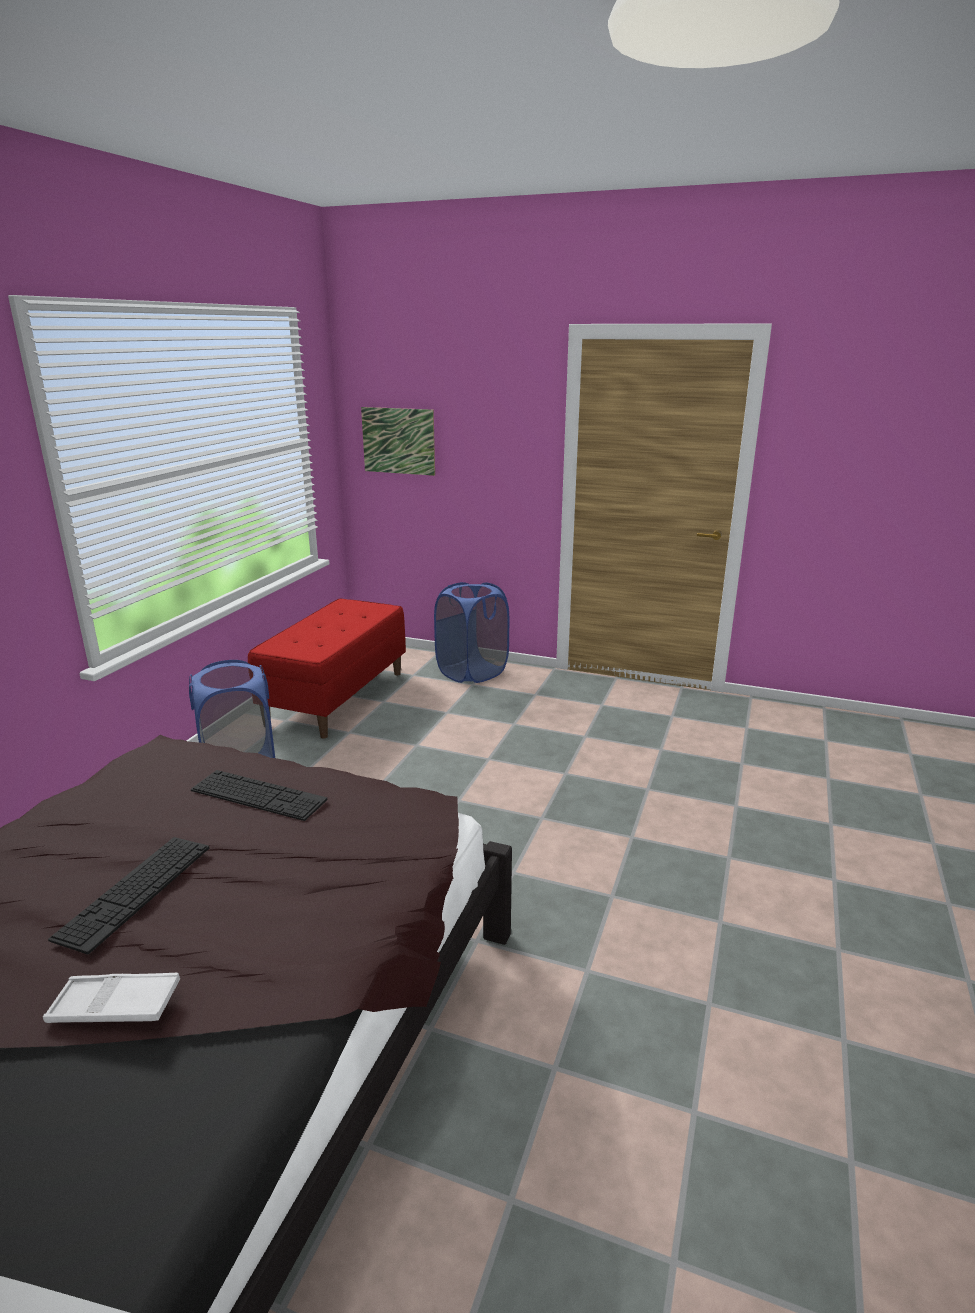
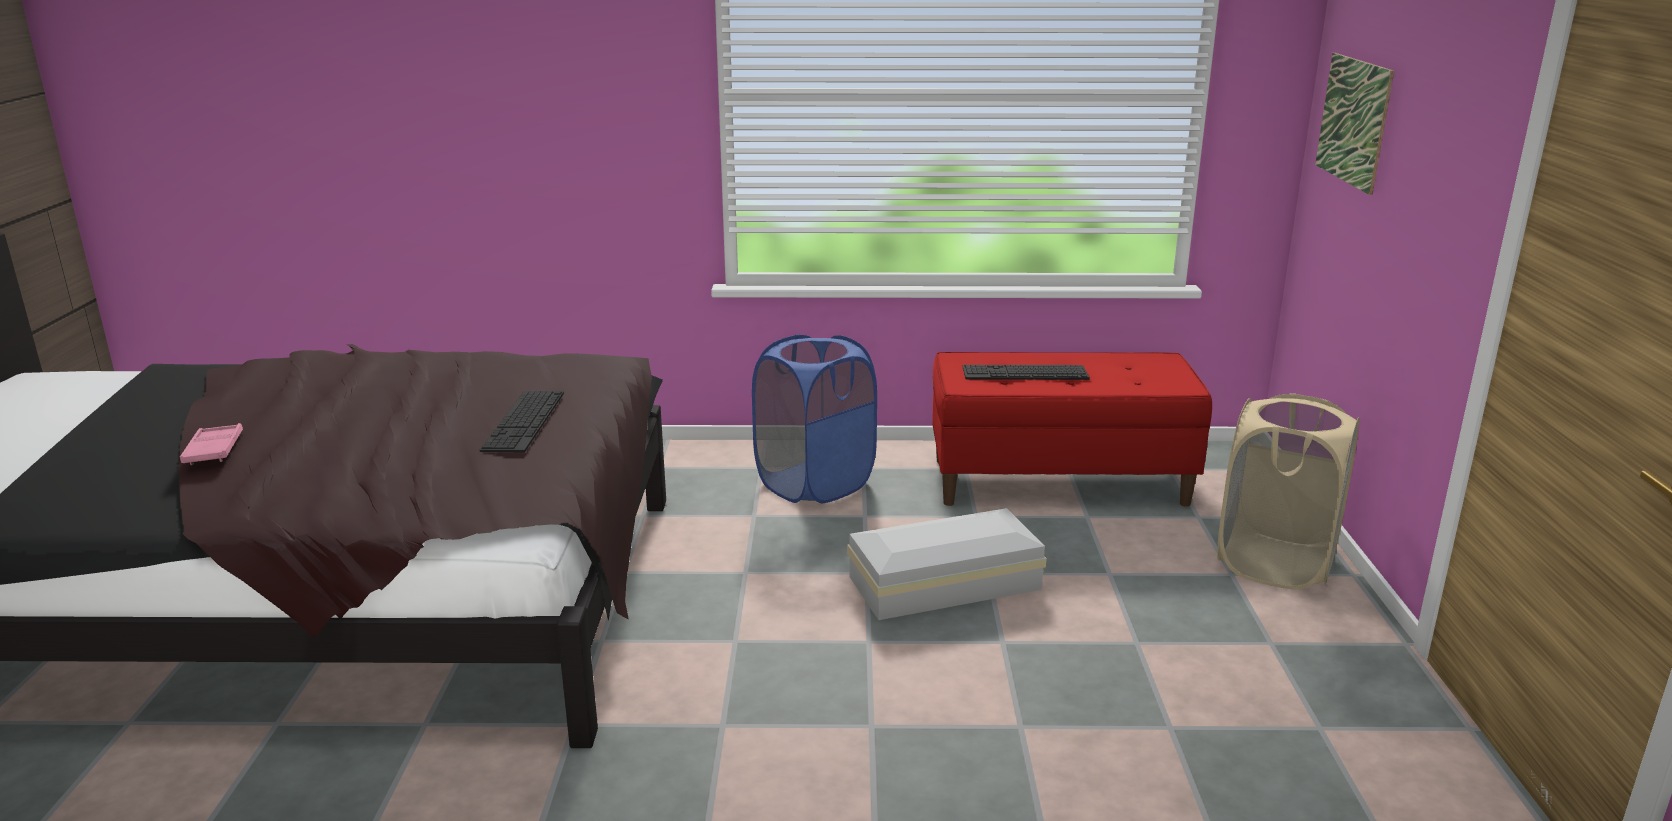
camera: 70 degrees right, 0 degrees up
(115, 1006) = (214, 450): white tray -> pink tray
(135, 890) = (354, 415): keyboard -> keyboard (1025, 373)
(417, 760) = (948, 583): none -> white storage box
(472, 672) = (1275, 563): blue laundry basket -> beige laundry basket

